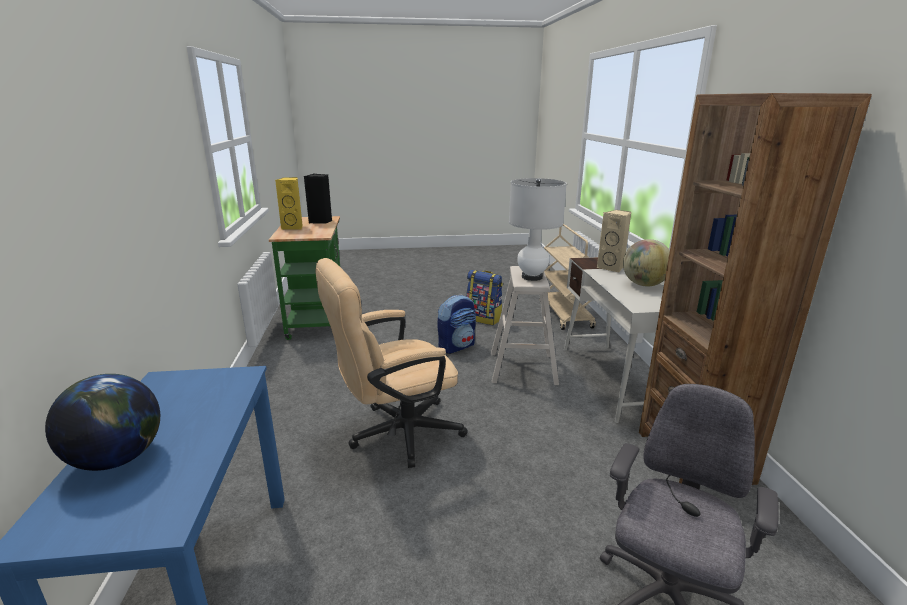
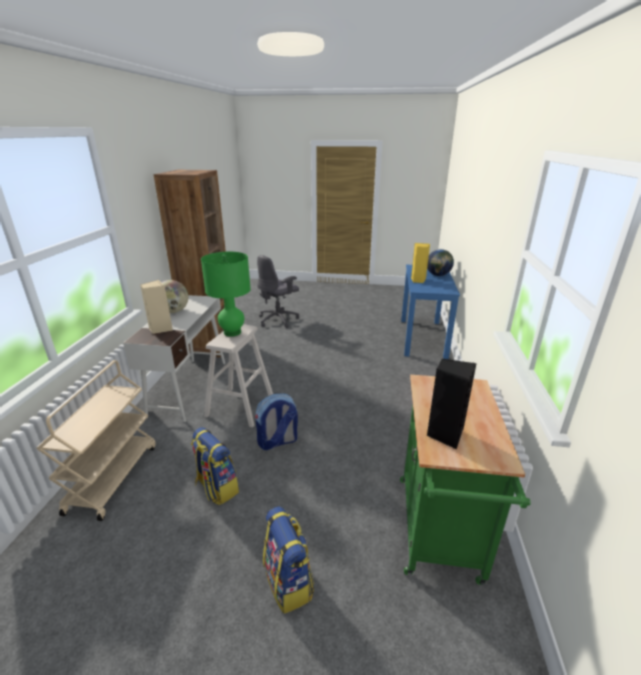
camera: 165 degrees left, 5 degrees up
(293, 227) = (477, 414): yellow speaker -> yellow speaker (418, 280)
(395, 434) = (351, 374): beige office chair -> none
(410, 298) = (289, 582): none -> backpack
(532, 277) = (232, 332): white table lamp -> green table lamp

